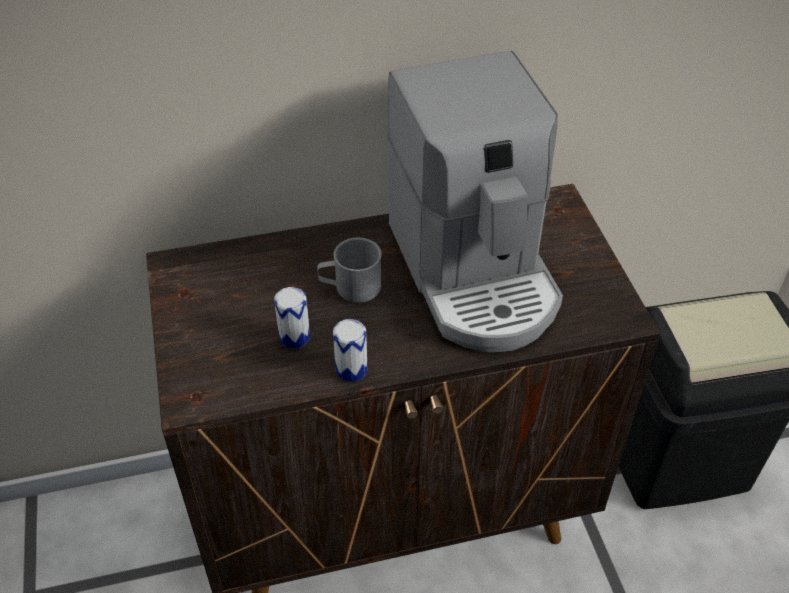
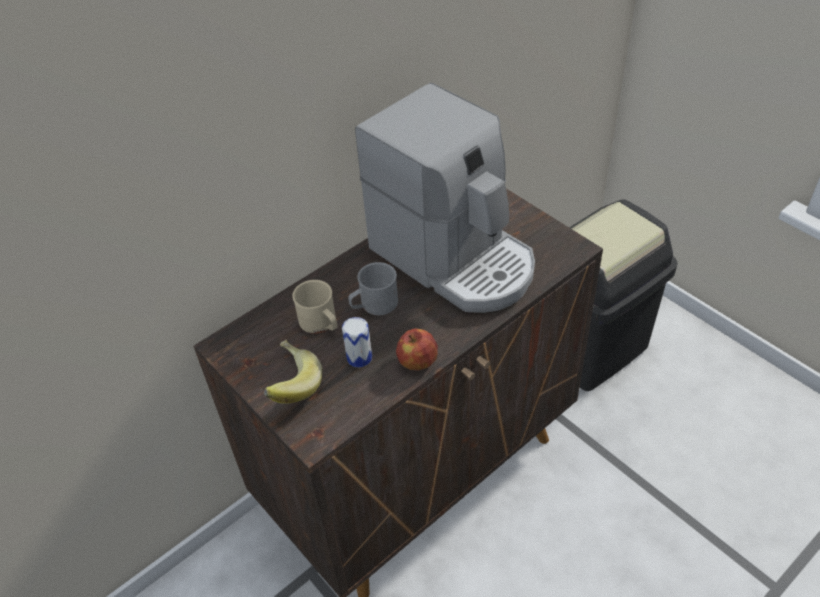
camera: 25 degrees left, 0 degrees up
(205, 334) = (290, 385): none -> banana
(282, 284) = (321, 324): none -> beige mug
(351, 369) = (418, 362): can -> apple

